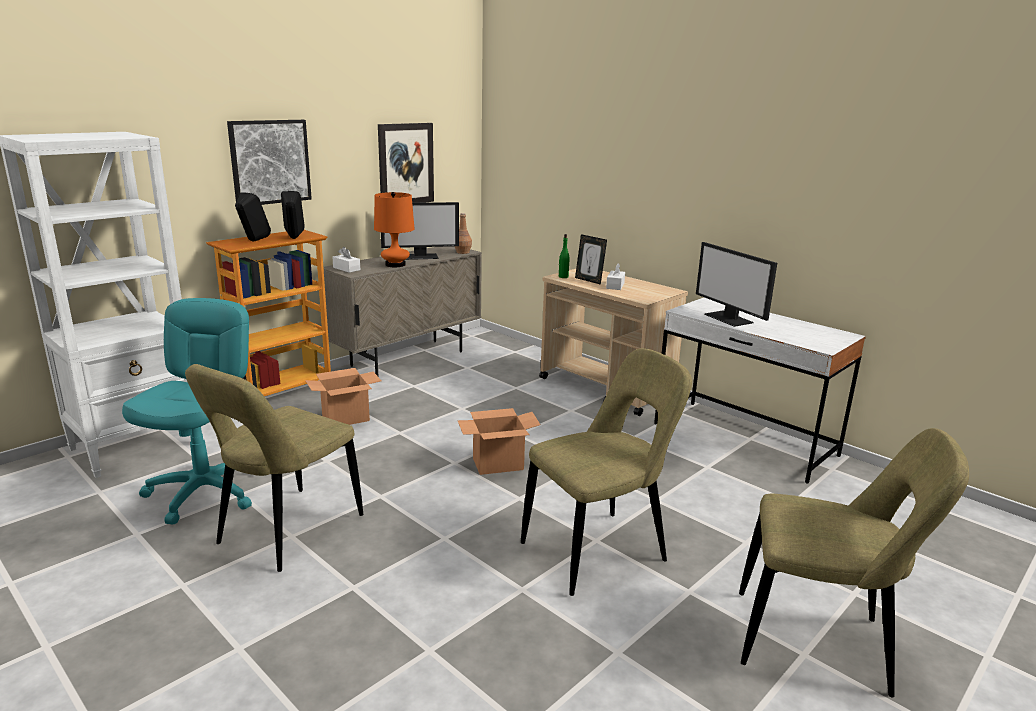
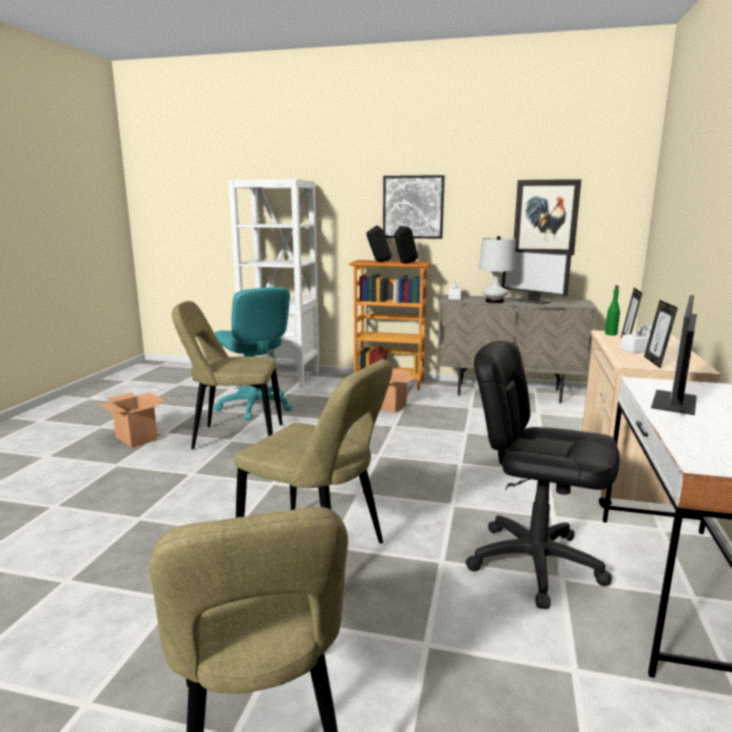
camera: 60 degrees right, 5 degrees down
(205, 492) = (254, 406): turquoise office chair -> turquoise office chair turned 75 degrees clockwise
(395, 265) = (494, 301): orange table lamp -> white table lamp
(462, 252) = (578, 305): brown bottle -> none
(497, 464) = (399, 470): cardboard box -> cardboard box (136, 438)
(648, 293) = (655, 362): none -> picture frame
(684, 468) = (535, 563): none -> black office chair

